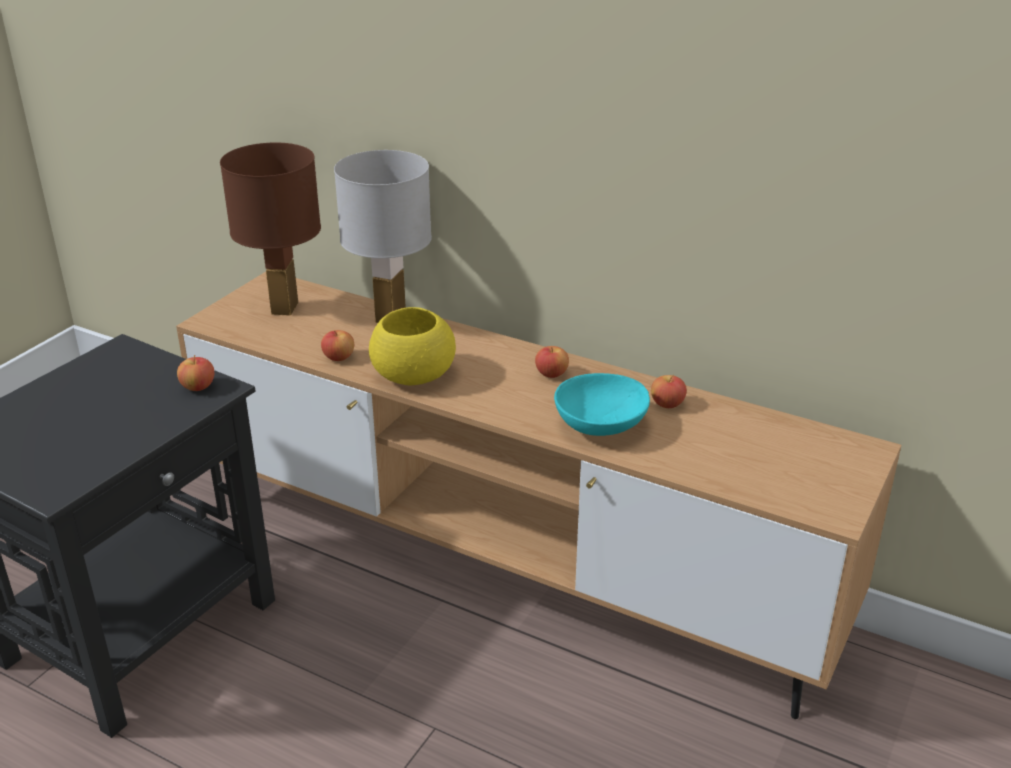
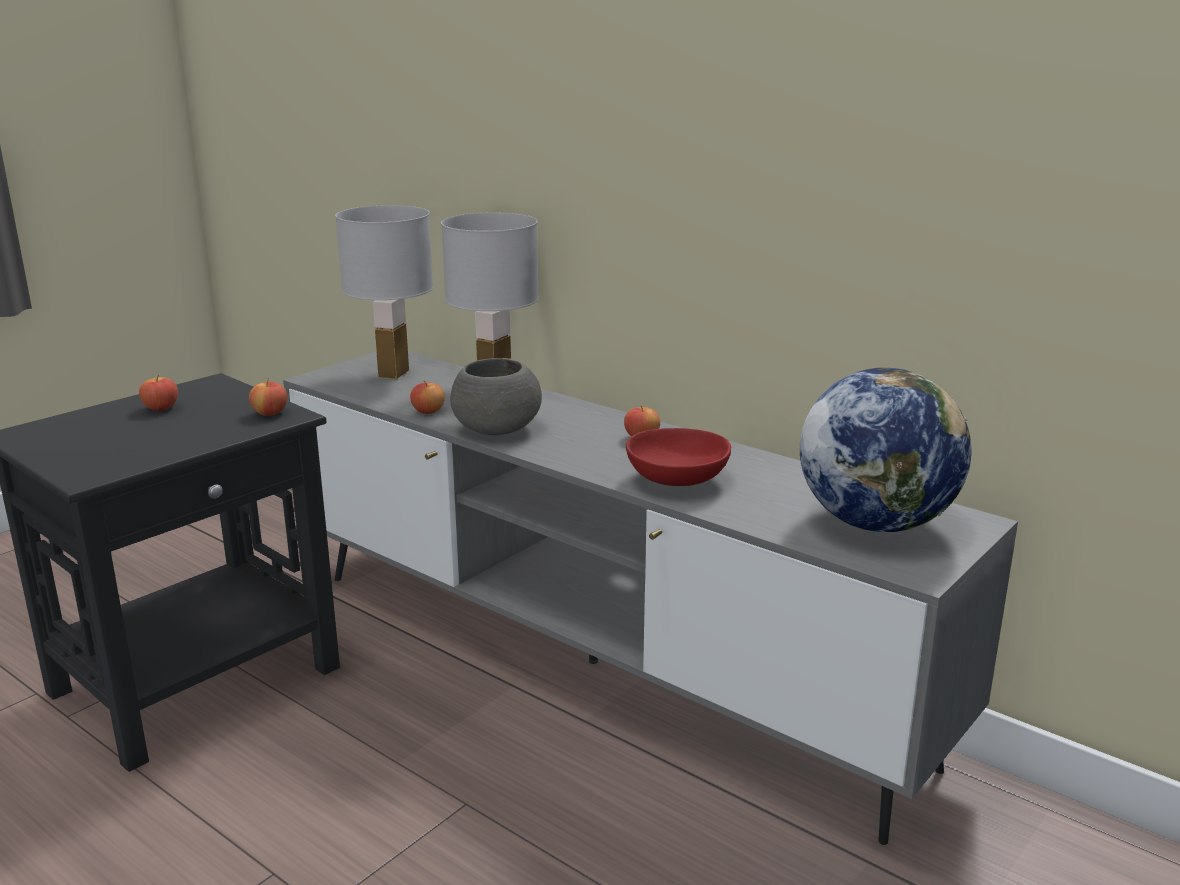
camera: 10 degrees right, 10 degrees down
(285, 308) = (394, 374): brown table lamp -> white table lamp
(412, 375) = (495, 429): yellow bowl -> grey bowl
(507, 566) = (592, 662): brown tv stand -> grey tv stand
(599, 425) = (676, 480): turquoise bowl -> red bowl
(667, 404) = (758, 469): apple -> apple (161, 408)
(786, 459) = (876, 523): none -> globe

